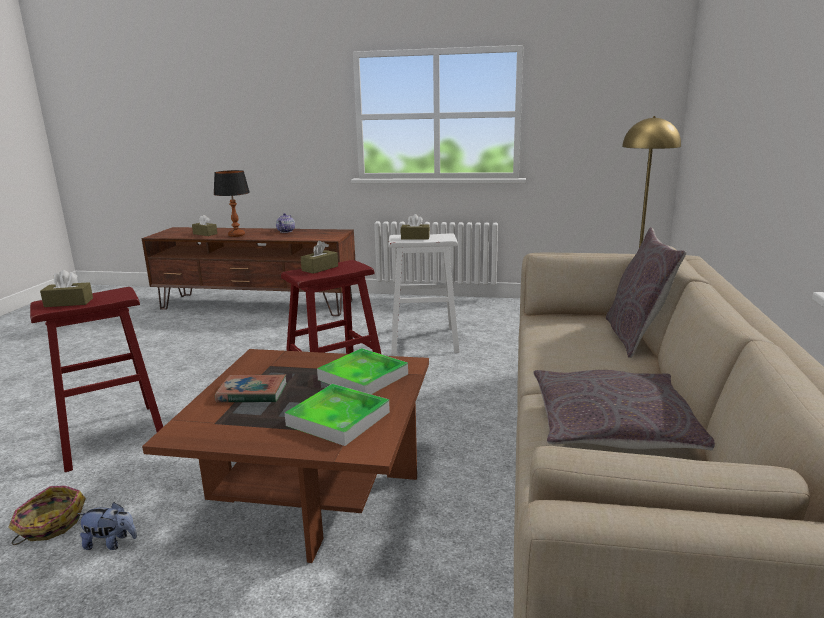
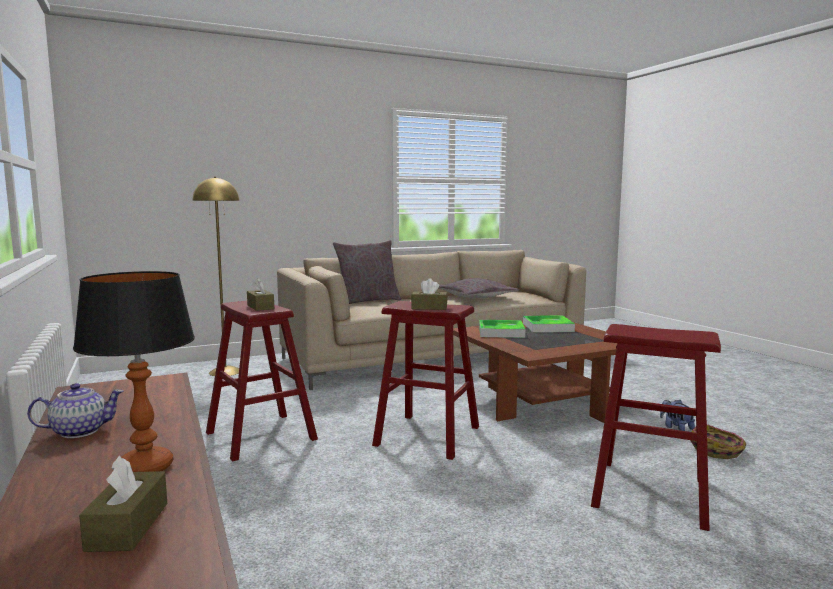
camera: 125 degrees left, 10 degrees down
(69, 302) = (678, 332): brown tissue box -> none
(252, 393) = (569, 343): book -> none
(423, 340) = (261, 436): white stool -> red stool

